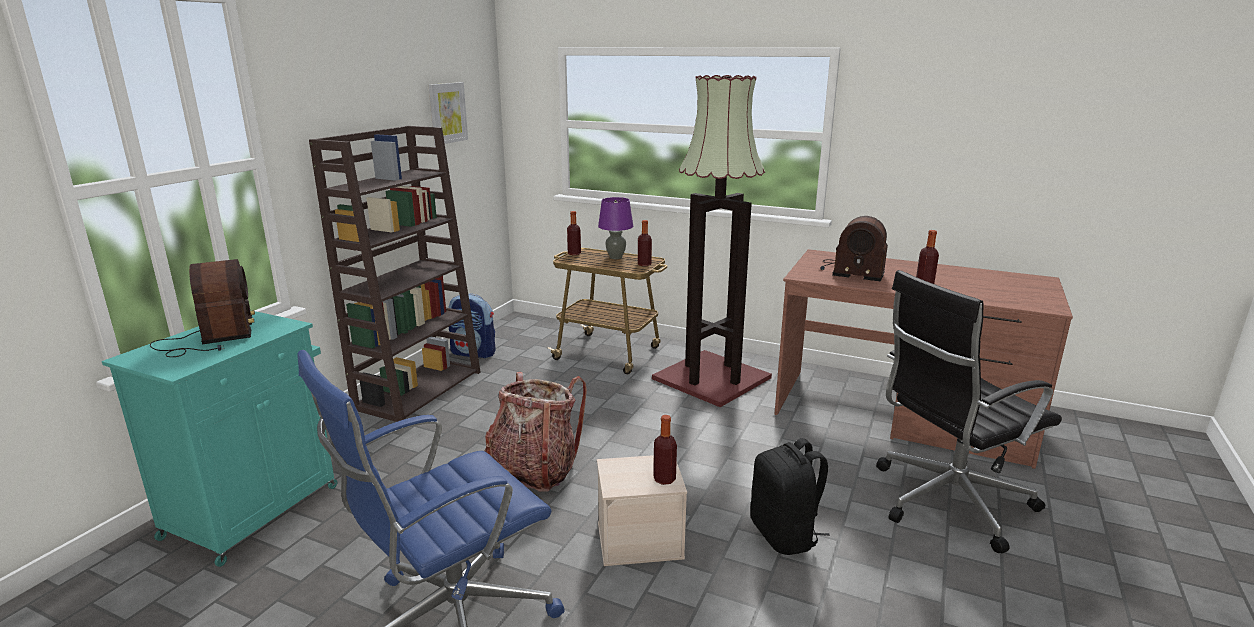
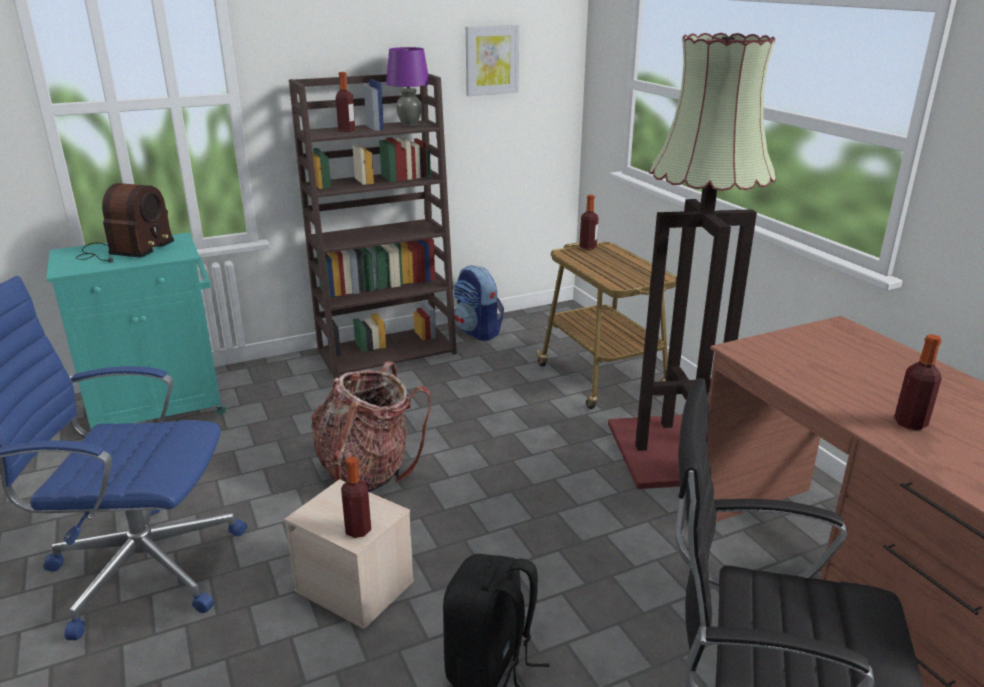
camera: 40 degrees right, 5 degrees up
(615, 257) = (626, 263): purple table lamp -> purple table lamp (410, 124)
(644, 264) = (641, 280): bottle -> bottle (346, 130)
(851, 271) = (834, 365): radio -> none

